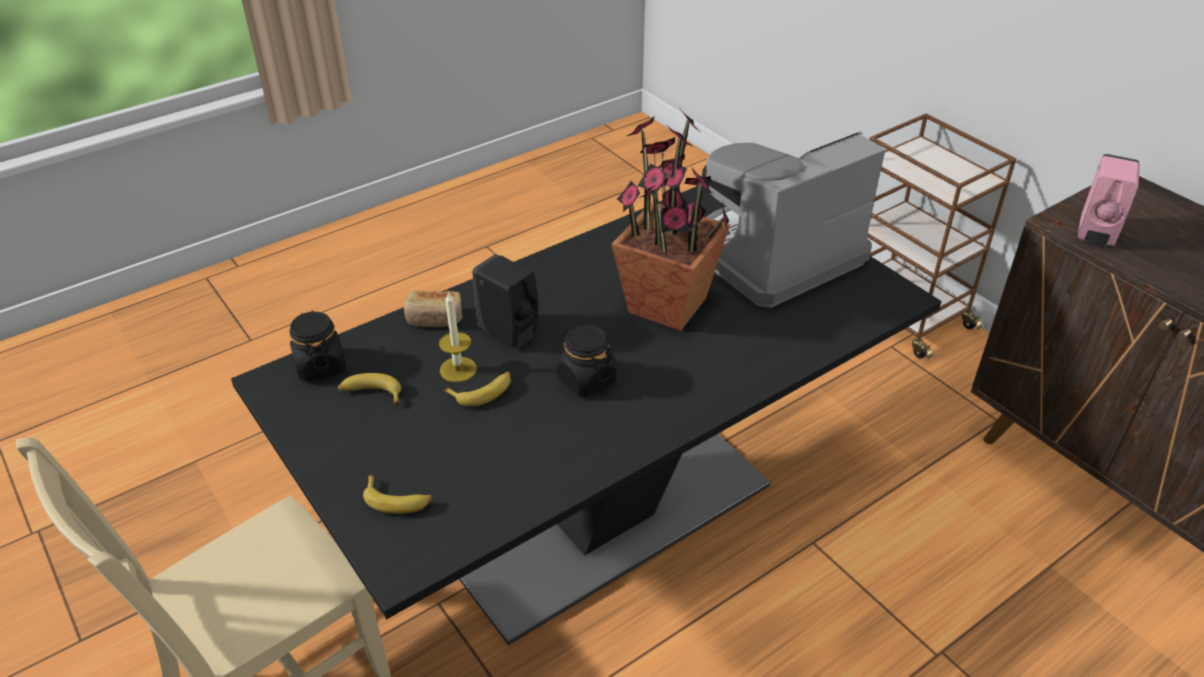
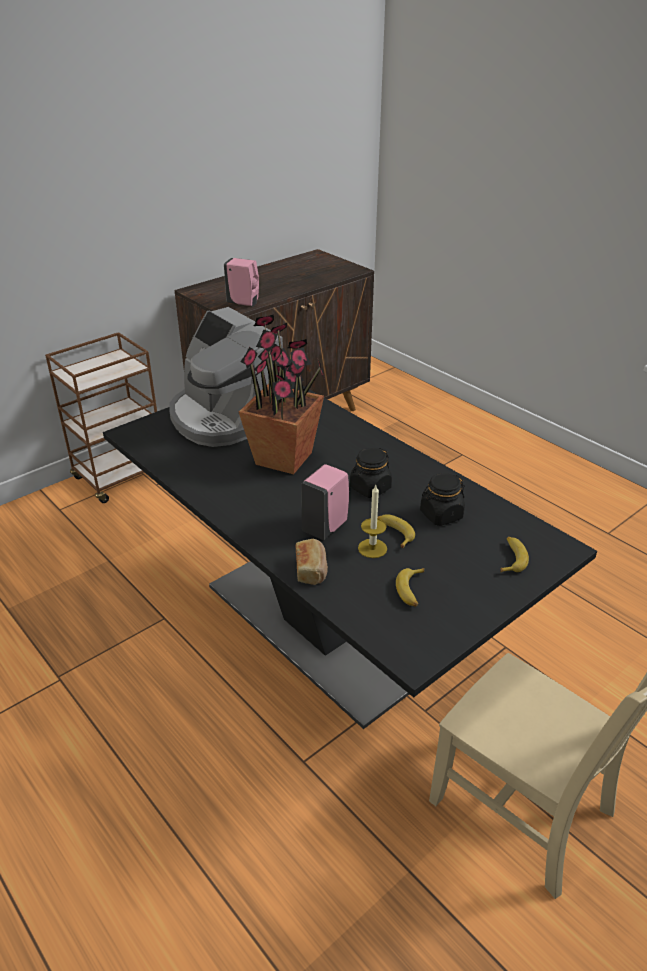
camera: 95 degrees left, 5 degrees down
(320, 365) = (384, 629): black jar -> black jar (441, 515)
(510, 334) = (326, 527): black soap dispenser -> pink soap dispenser

